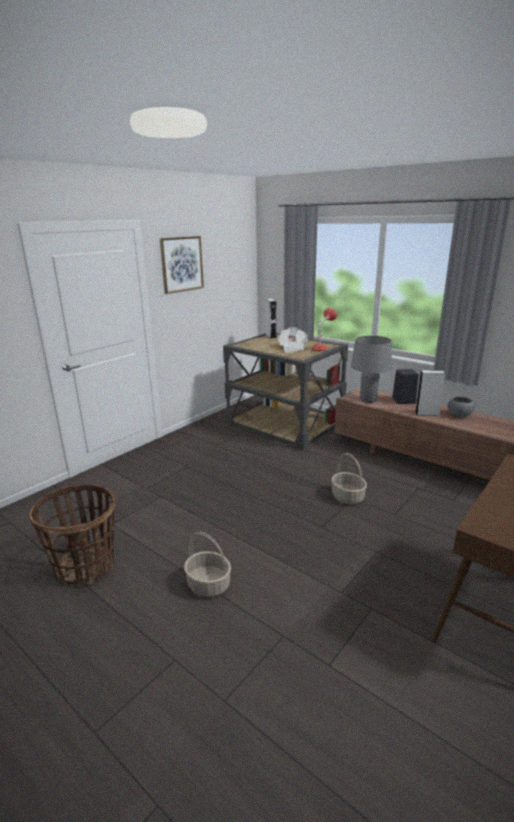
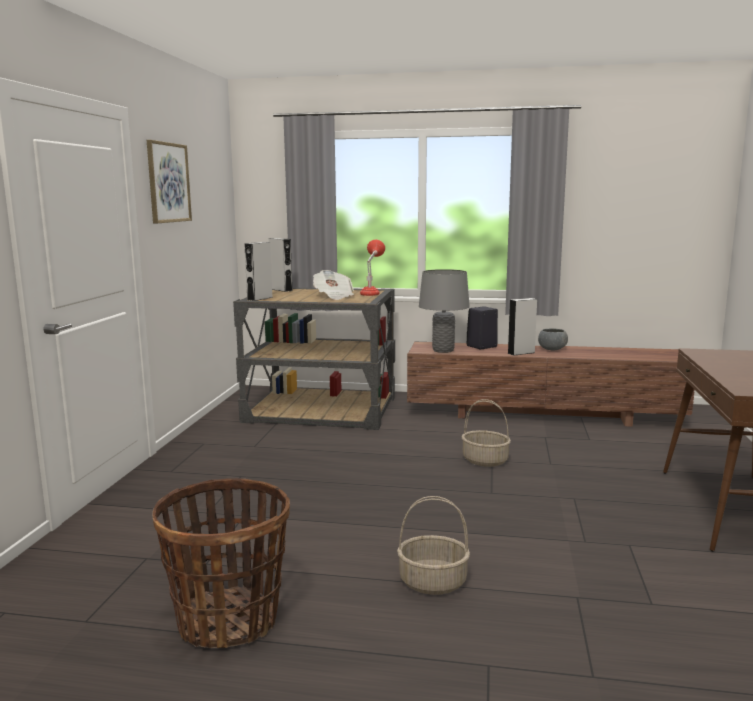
camera: 30 degrees left, 10 degrees down
(242, 344) = (259, 298): none -> grey speaker

